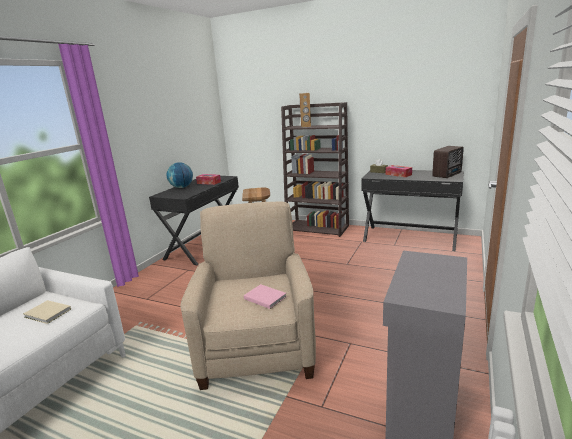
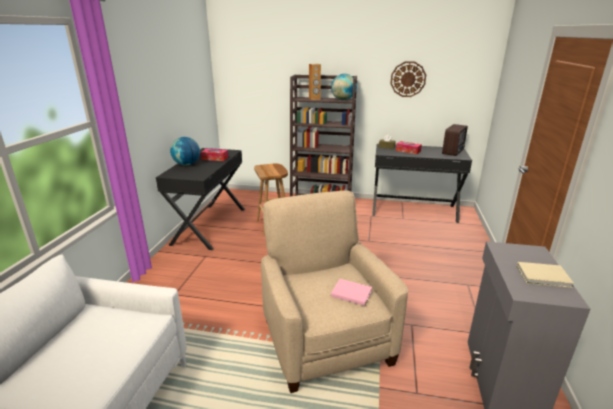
camera: 15 degrees left, 5 degrees up
(48, 314) = (114, 335): beige book -> beige book (544, 277)
(332, 126) = (343, 100): none -> globe
(398, 102) = (408, 79): none -> wall clock

